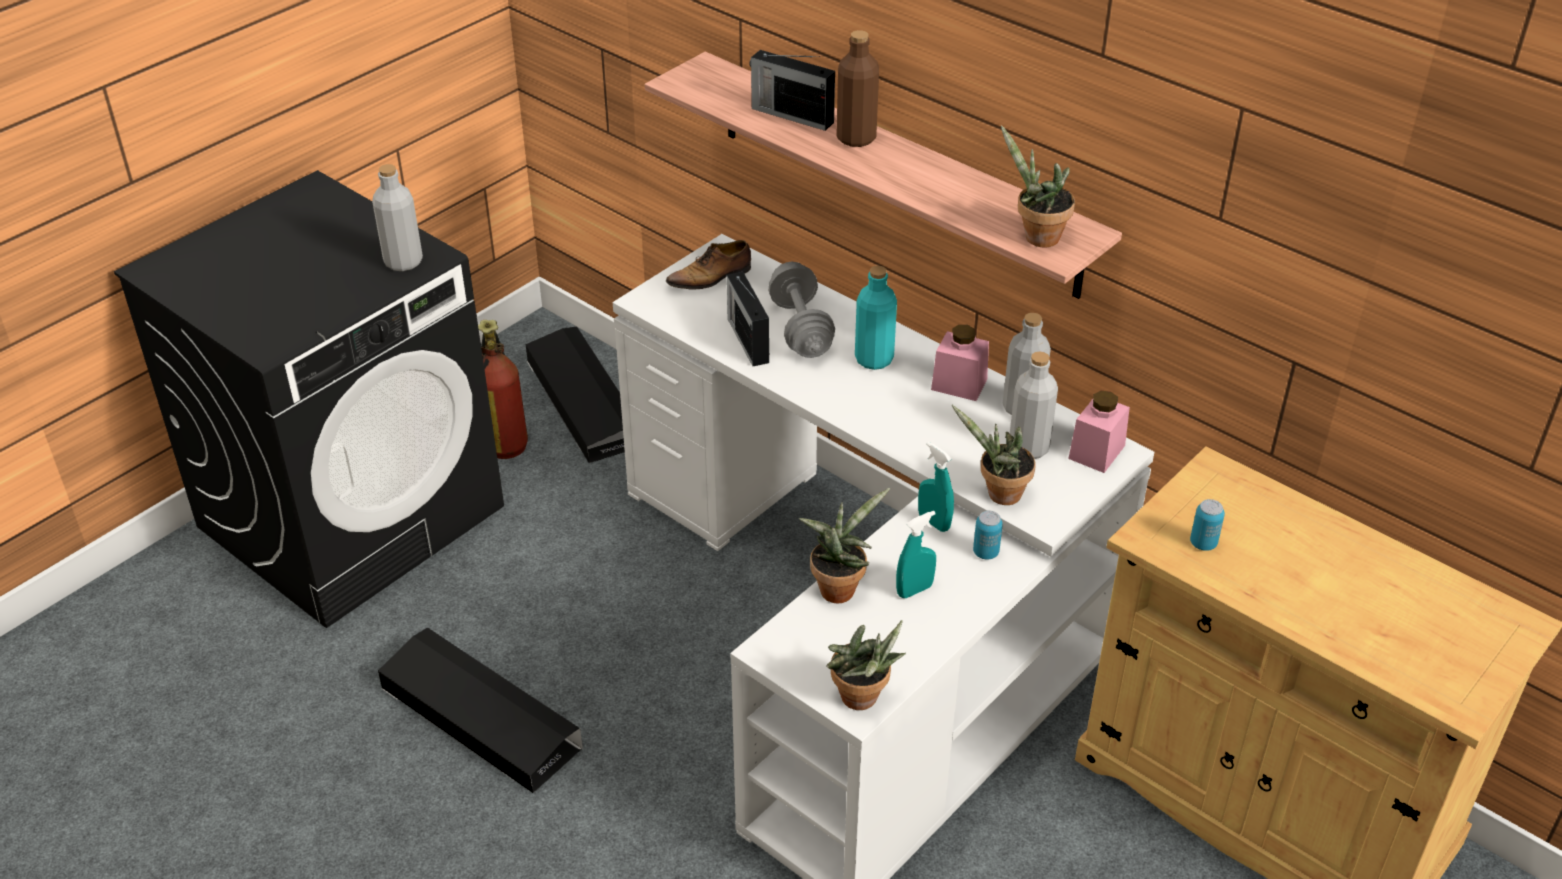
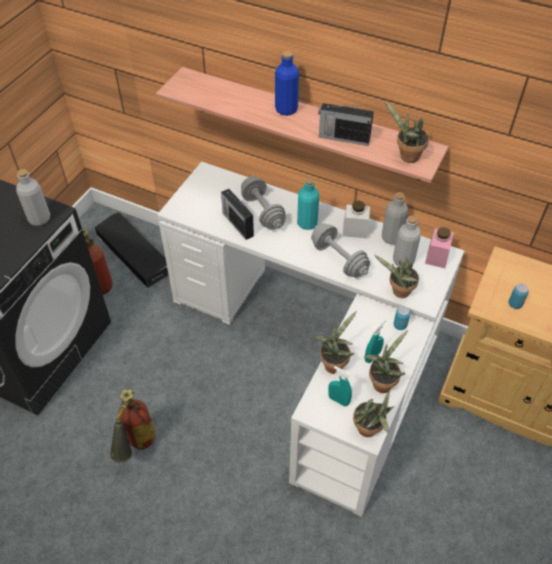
camera: 15 degrees left, 10 degrees up
(480, 717) = (137, 449): black storage box -> fire extinguisher
(712, 278) = (205, 189): shoe -> none
(791, 115) = (245, 100): radio -> radio (343, 138)
(856, 138) = (286, 109): brown bottle -> blue bottle
(909, 425) = (339, 259): none -> grey dumbbell
(916, 633) = (382, 382): none -> potted plant
(934, 522) = (368, 313): turquoise spray bottle -> turquoise spray bottle (338, 400)
(959, 384) = (355, 230): pink jar -> white jar

